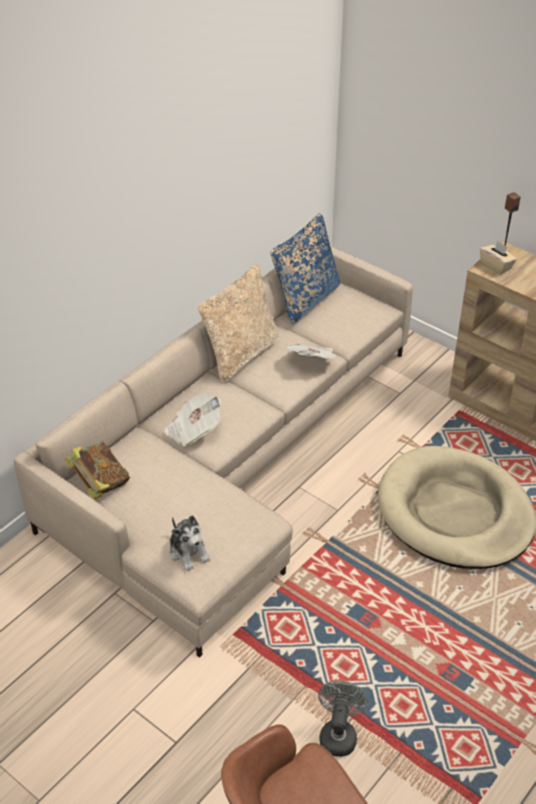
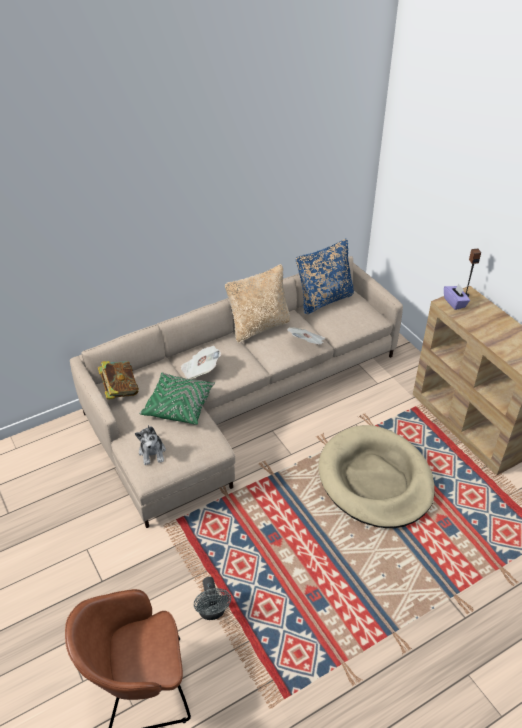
camera: 20 degrees right, 0 degrees up
(190, 483) = (179, 405): none -> green pillow
(338, 734) = (212, 612): grey fan -> grey fan turned 135 degrees clockwise
(496, 266) = (455, 303): beige tissue box -> purple tissue box

